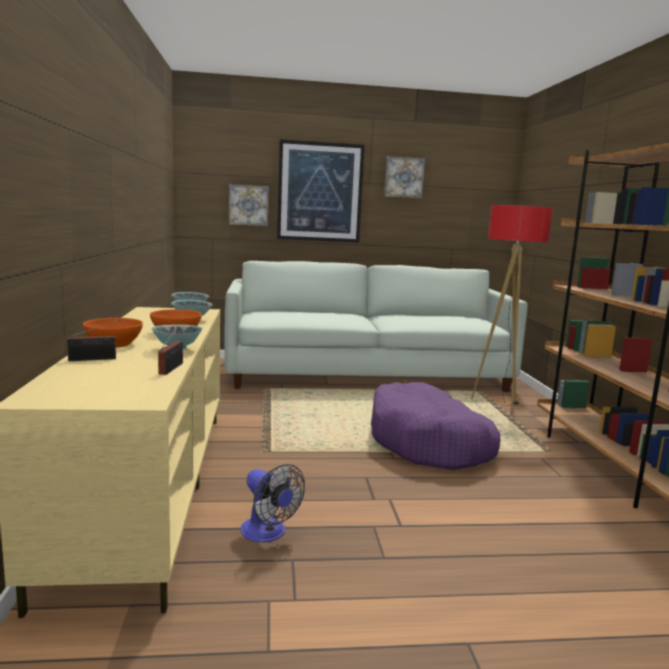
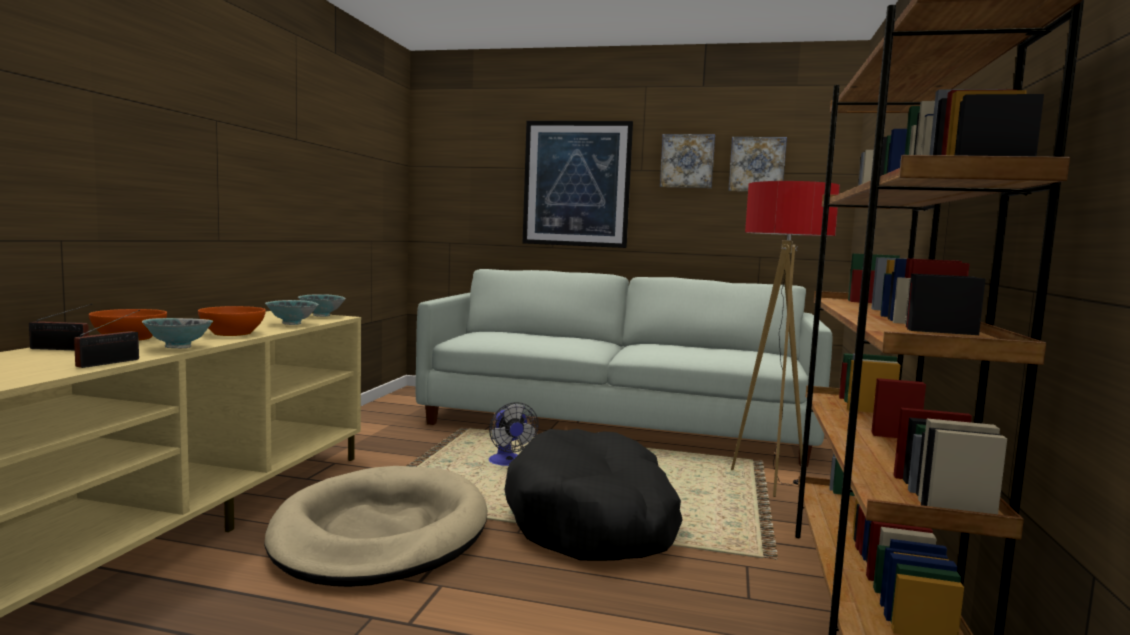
camera: 20 degrees right, 5 degrees down
(248, 205) = (490, 202): picture -> picture (757, 164)
(268, 533) = (230, 600): fan -> fan (508, 463)
(308, 472) = (381, 533): none -> beige dog bed
(429, 443) = (593, 520): purple dog bed -> black dog bed

